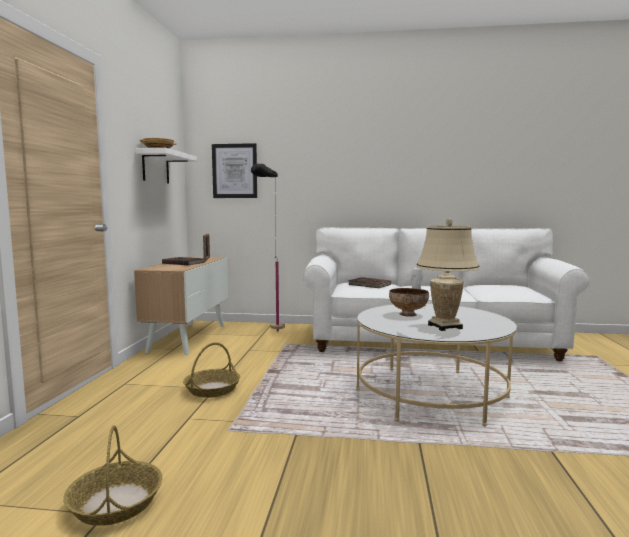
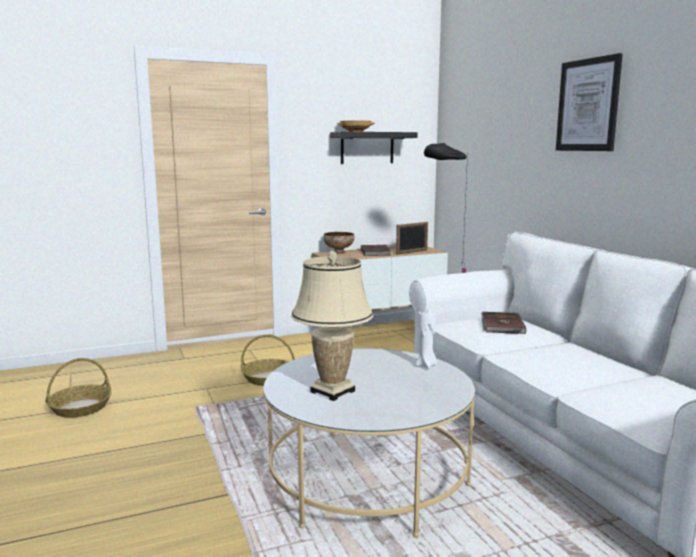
camera: 60 degrees right, 5 degrees up
(155, 167) = (367, 148): white shelf -> black shelf
(234, 171) = (469, 146): picture -> picture (588, 105)
(408, 314) = (372, 368): bowl -> bowl (338, 252)

